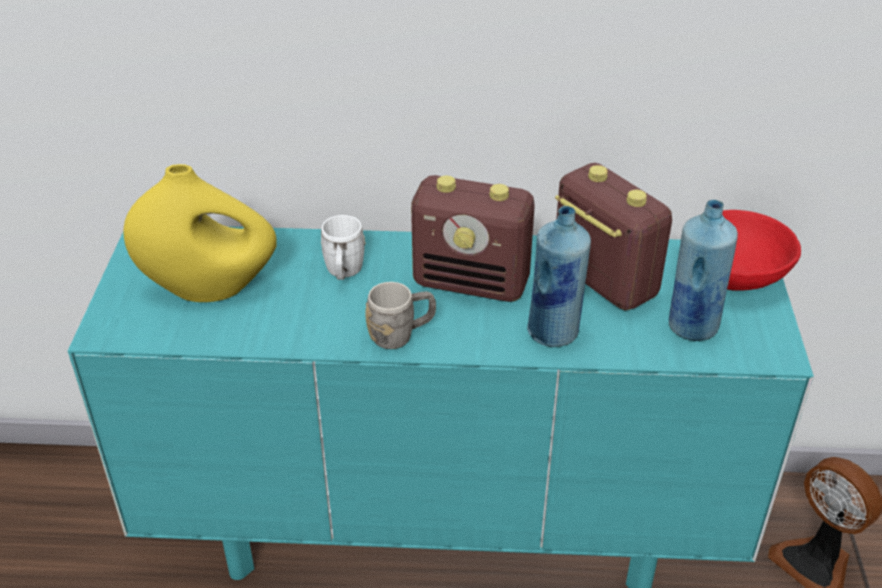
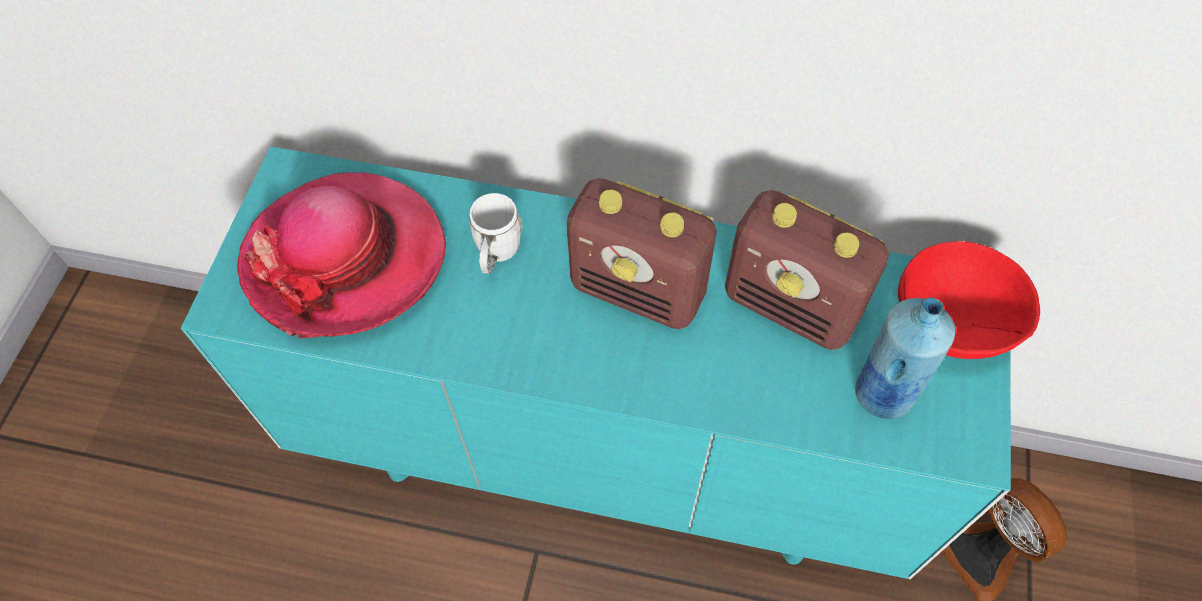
camera: 10 degrees right, 20 degrees up
(210, 288) = (345, 258): yellow vase -> hat
(401, 335) = (544, 358): grey mug -> none
(553, 333) = (718, 380): blue bottle -> none
(602, 280) = (792, 306): radio -> radio turned 150 degrees clockwise

